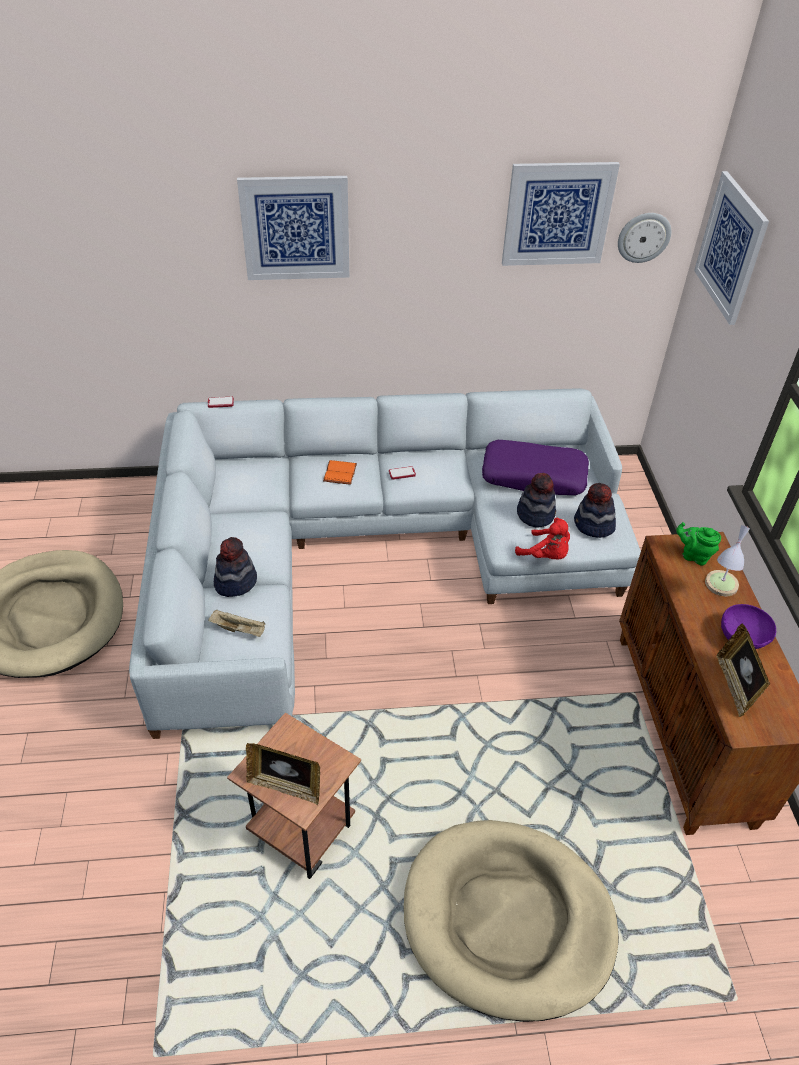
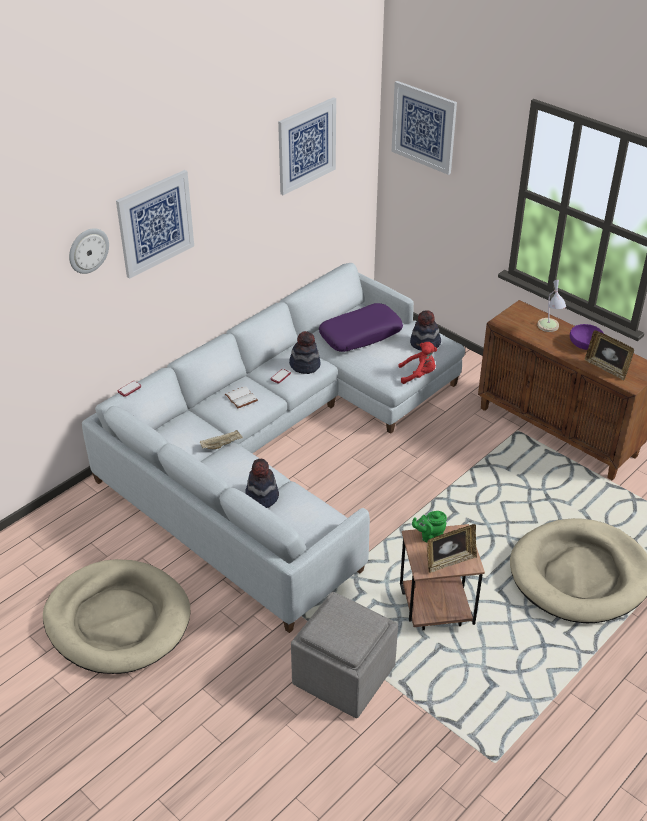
camera: 40 degrees left, 5 degrees down
(144, 822) = (343, 675): none -> grey ottoman
(239, 629) = (301, 519): beige tray -> beige tray (222, 445)
(339, 472) = (240, 398): orange book -> white book
(535, 514) = (388, 355): hat -> hat (305, 365)
(643, 237) = (353, 141): wall clock -> wall clock (88, 250)
(693, 555) = (520, 319): green teapot -> green teapot (429, 536)

